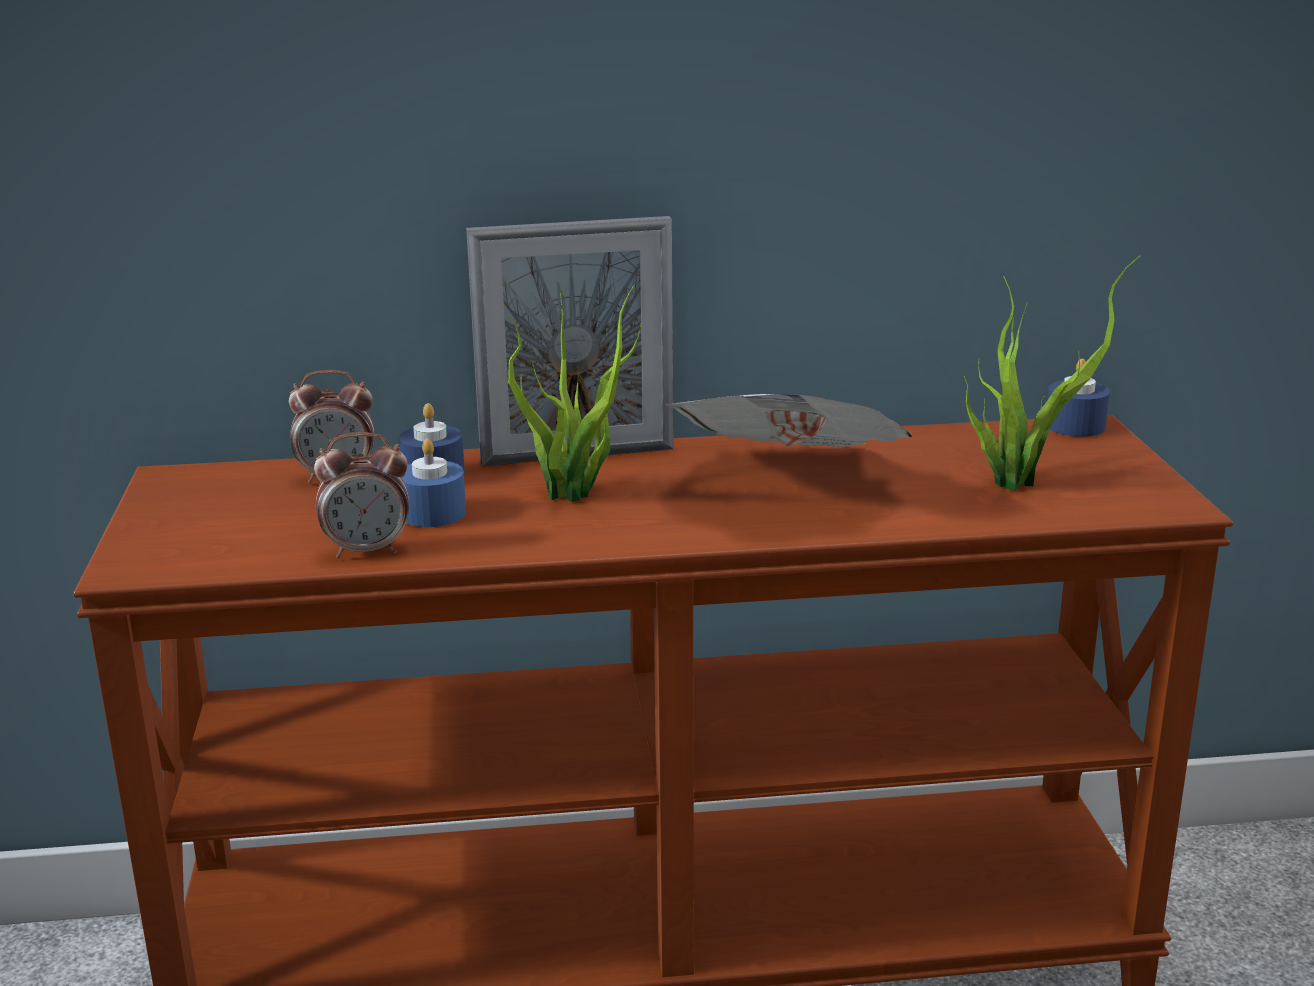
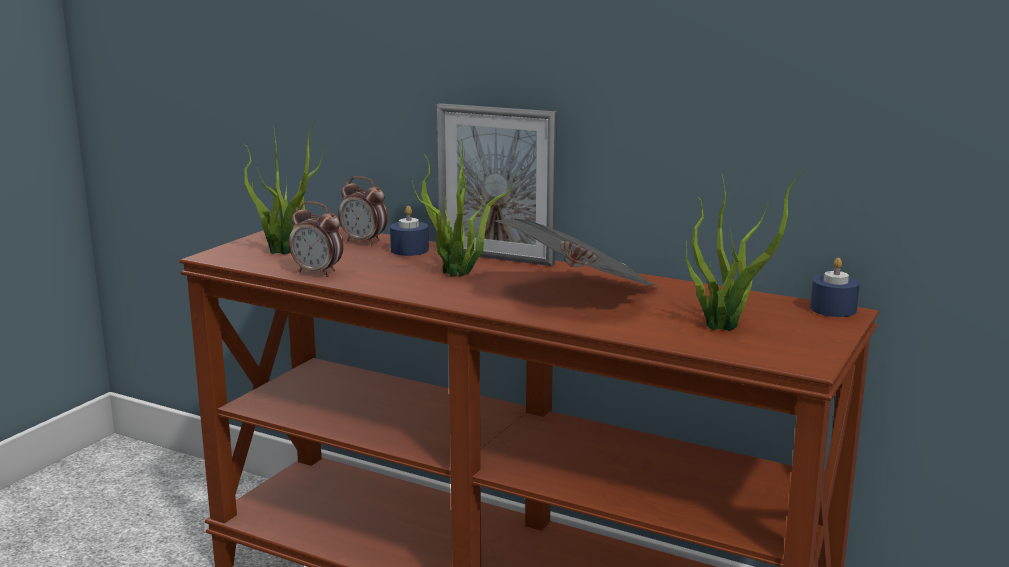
camera: 35 degrees right, 5 degrees down
(242, 526) = (286, 251): none -> potted plant
(432, 513) = (376, 265): blue candle -> none

